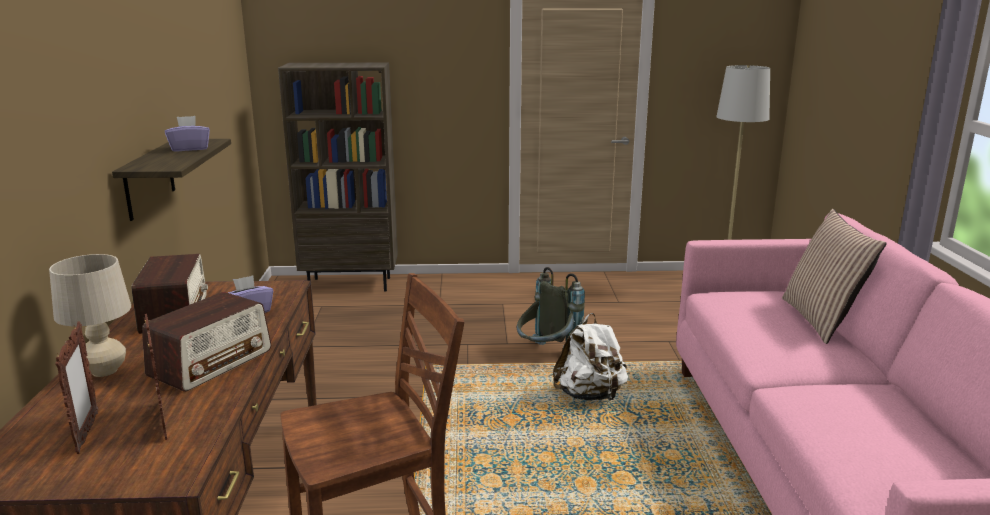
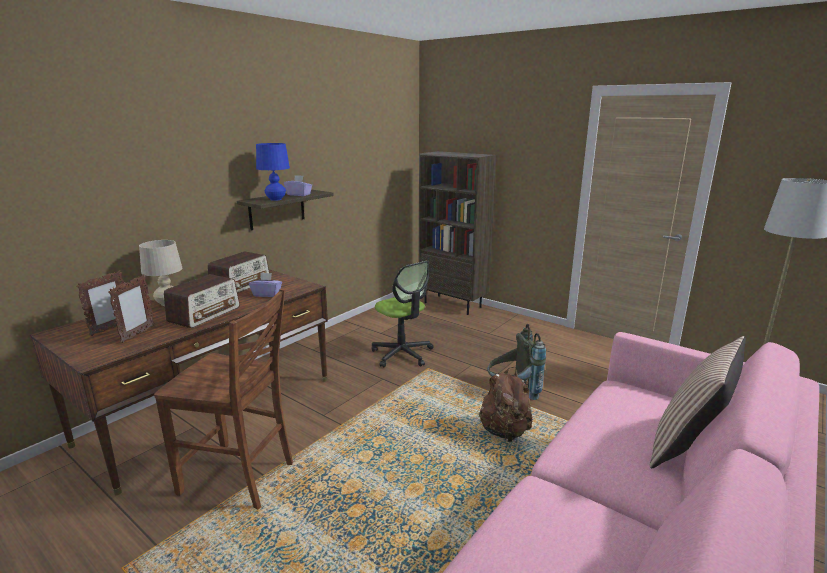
camera: 40 degrees right, 0 degrees up
(178, 160) = (276, 199): none -> blue table lamp
(211, 363) = (205, 314): radio -> radio turned 45 degrees counterclockwise
(371, 361) = (402, 354): none -> office chair
(590, 395) = (504, 432): white backpack -> brown backpack

